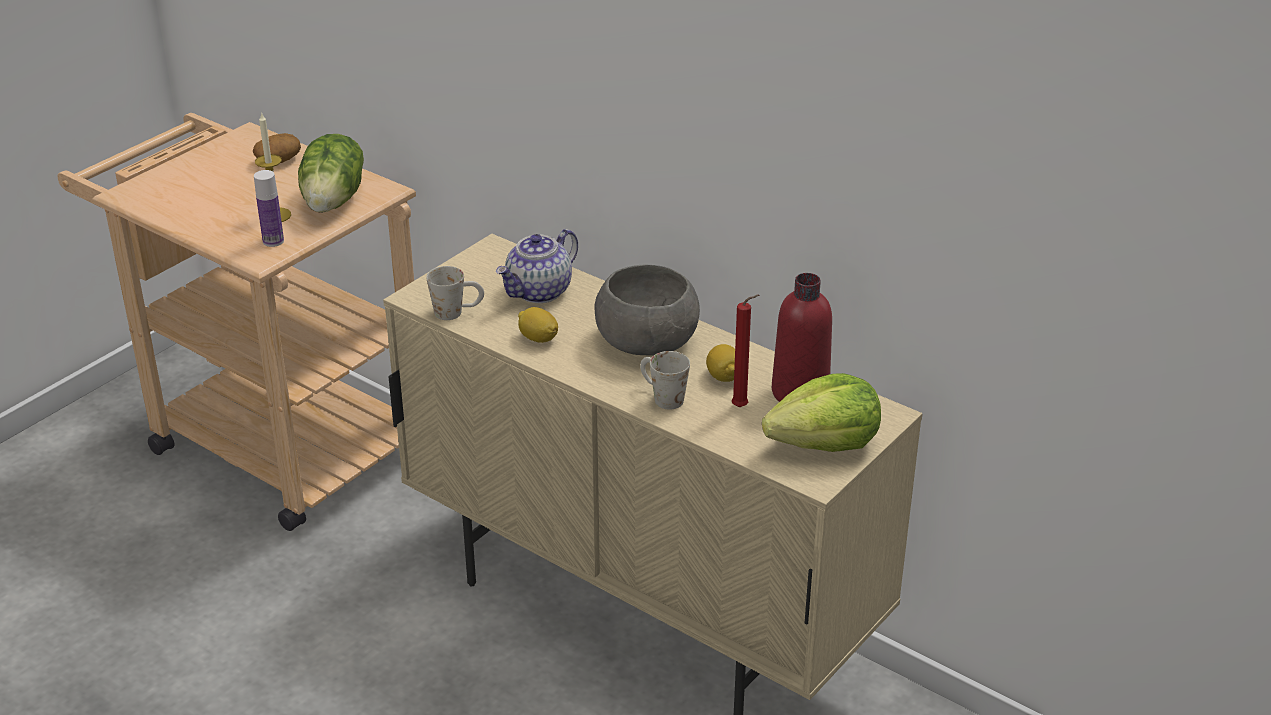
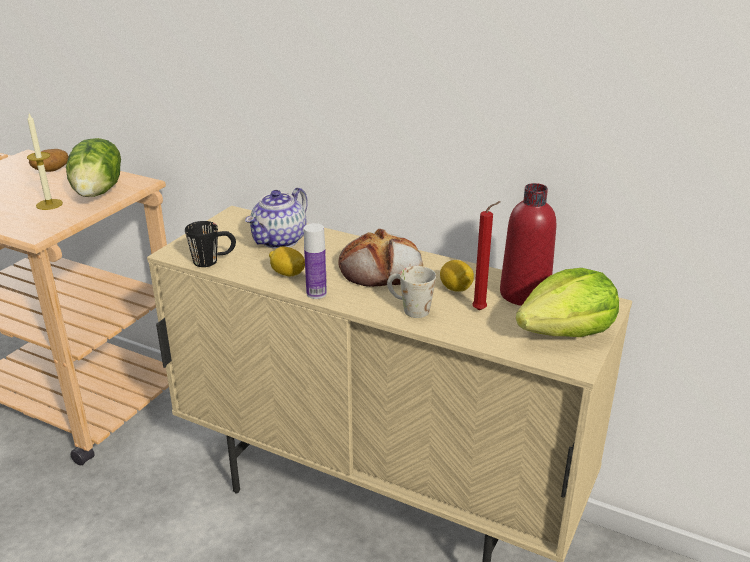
camera: 10 degrees left, 5 degrees down
(273, 241) = (47, 221): bottle -> bottle (316, 293)
(457, 312) = (213, 260): white mug -> black mug
(648, 341) = (382, 268): grey bowl -> bread

